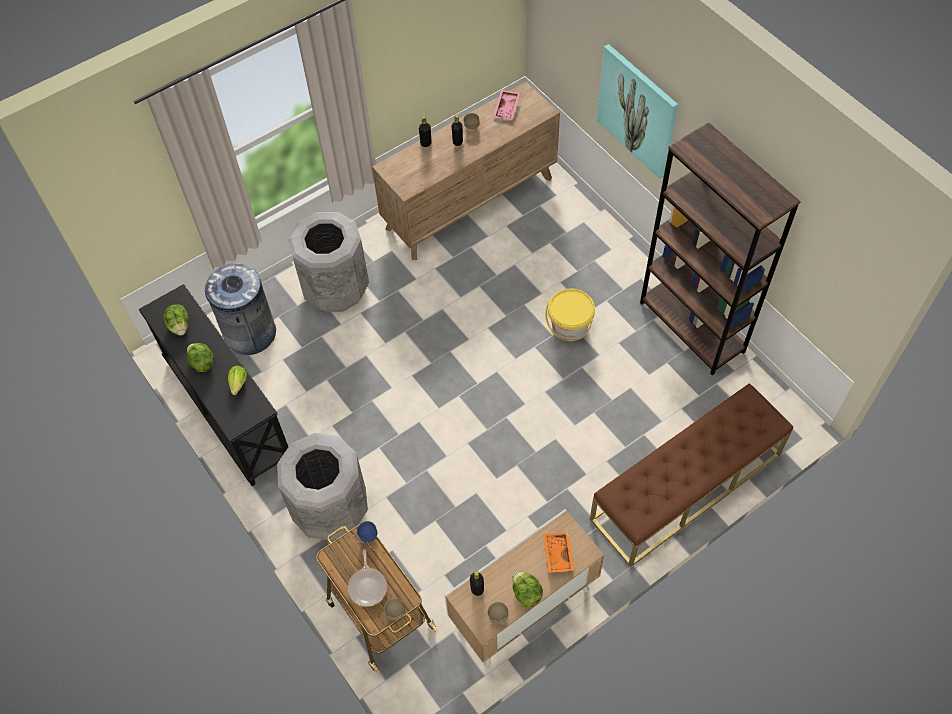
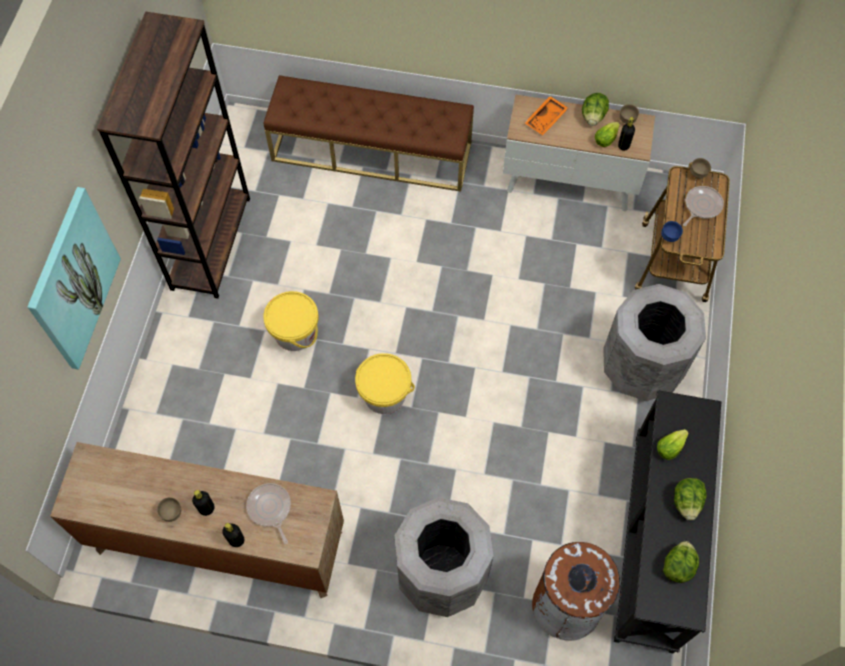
camera: 135 degrees left, 5 degrees up
(250, 333) = (566, 605): grey trash can -> brown trash can
(426, 167) = (270, 509): none -> frying pan
(474, 343) = (384, 395): none -> yellow bucket
(496, 583) = (607, 138): none -> lettuce
(507, 108) = (112, 500): pink tray -> none

